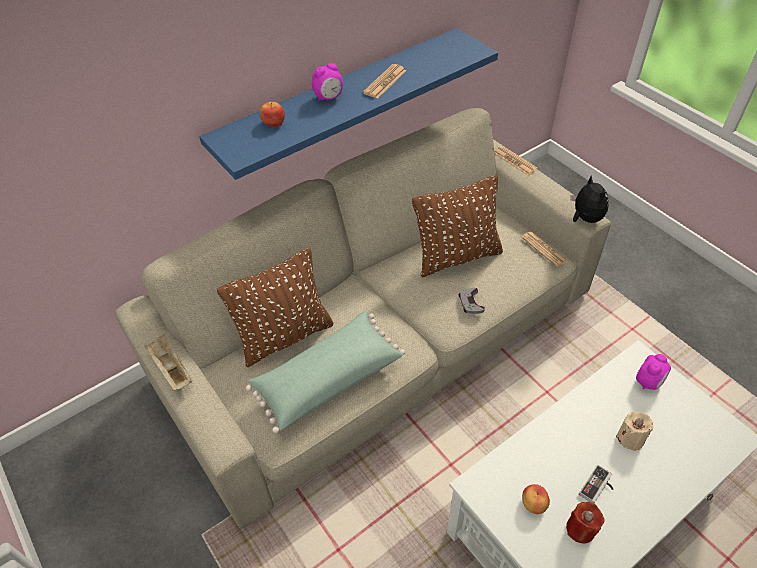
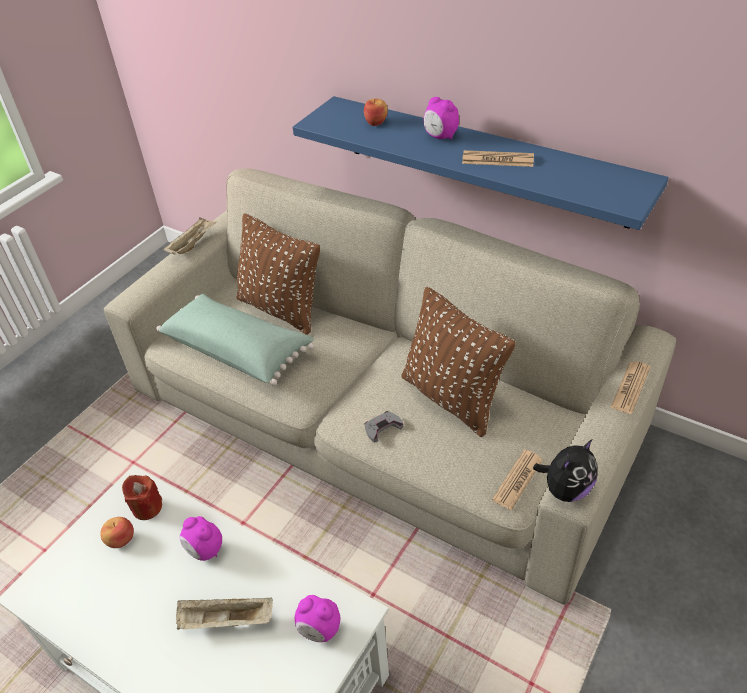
camera: 70 degrees right, 5 degrees down
(563, 440) = (205, 550): none -> alarm clock
(580, 529) = (98, 589): red candle -> red candle (147, 507)
(598, 487) = (151, 597): game controller -> none
(630, 438) = (225, 621): beige candle -> beige tray

